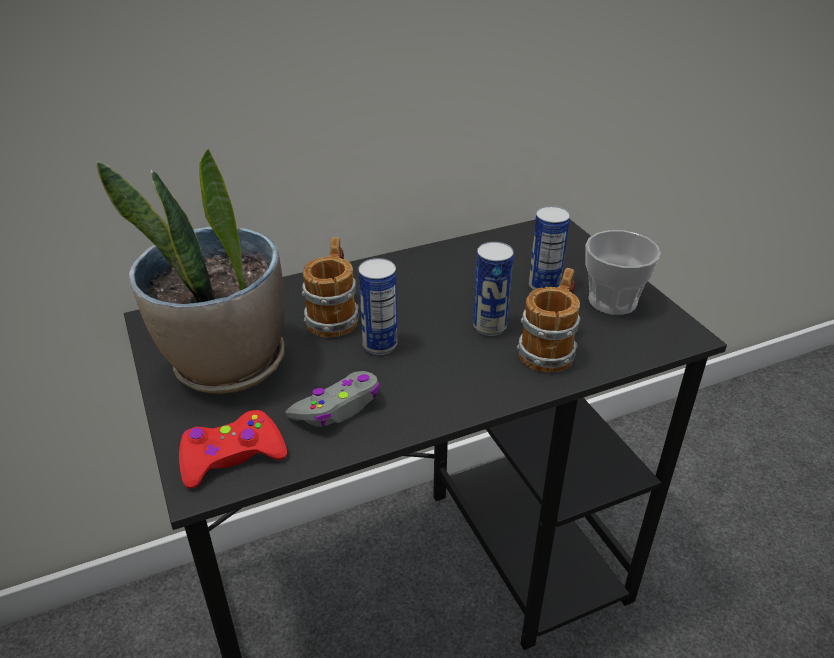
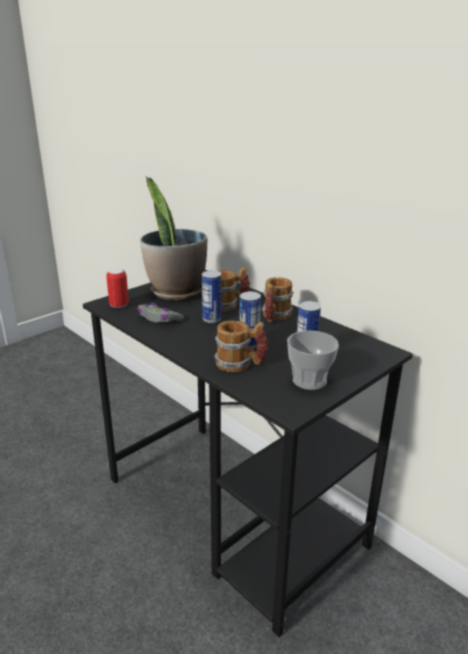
camera: 70 degrees right, 10 degrees down
(231, 457) = (119, 305): red game controller -> can
(409, 281) = (274, 317): none -> mug

